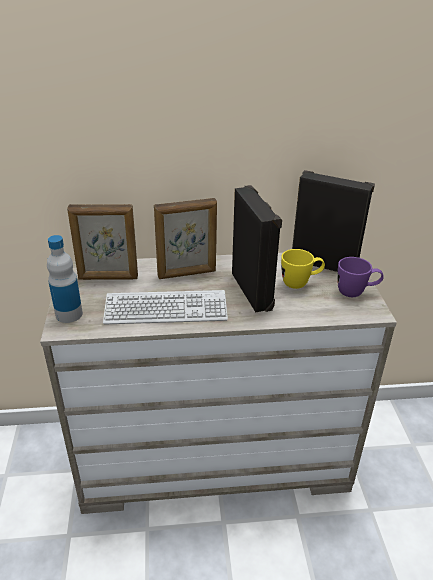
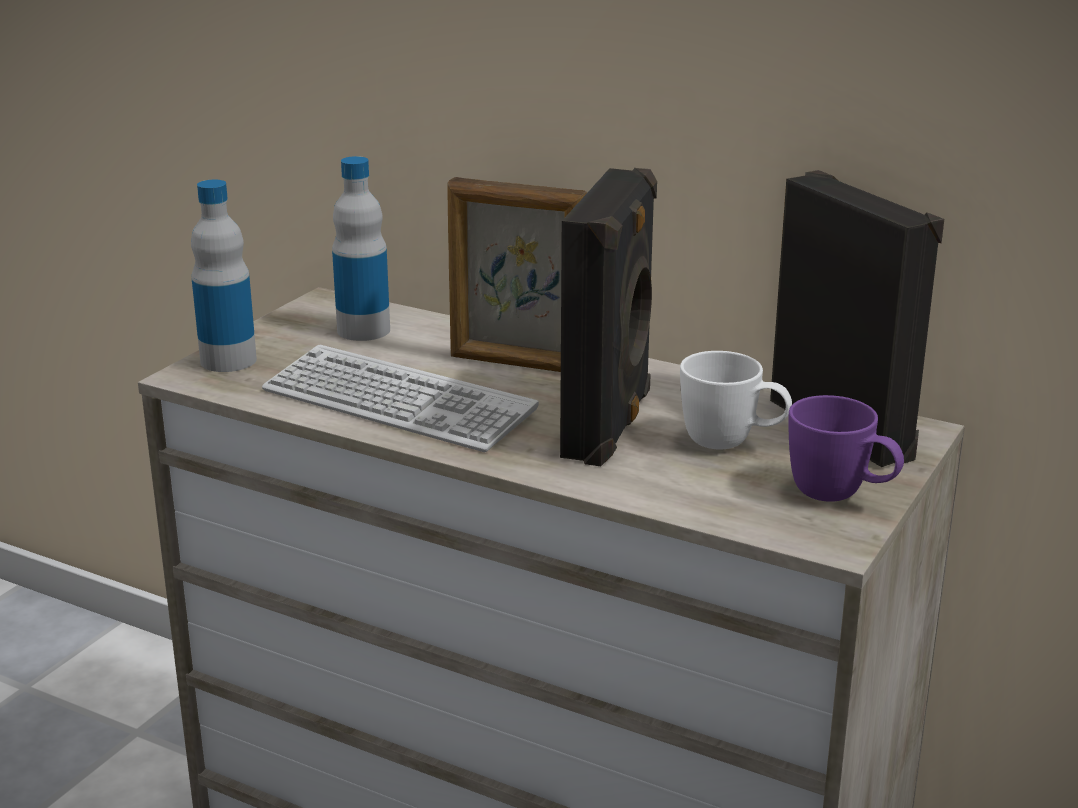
camera: 35 degrees right, 10 degrees down
(108, 278) = (363, 330): picture frame -> bottle
(300, 283) = (732, 444): yellow mug -> white mug

